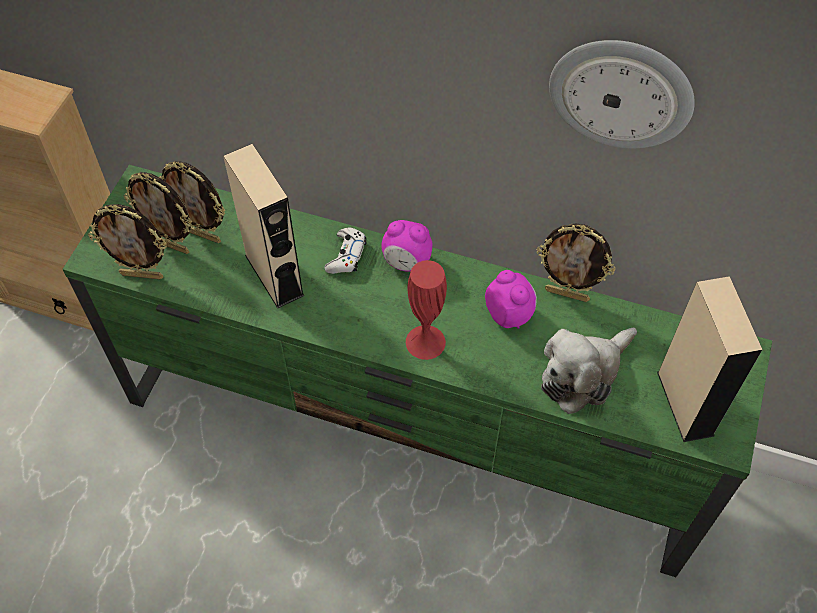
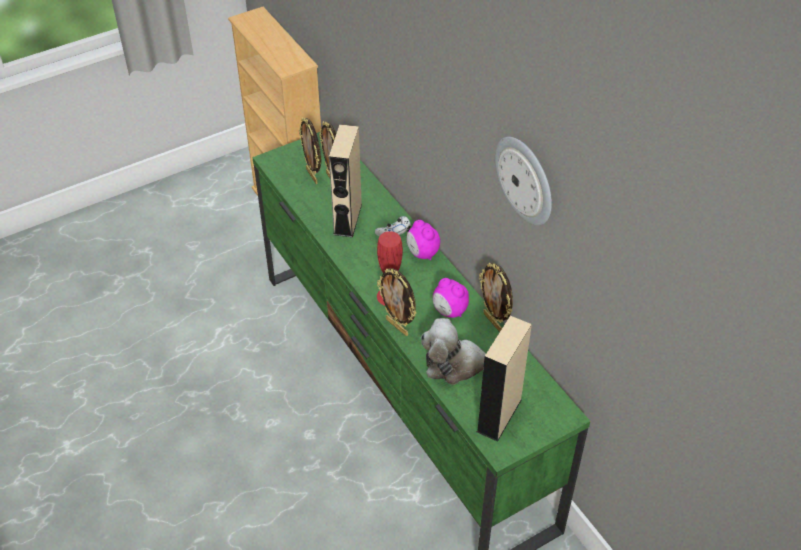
camera: 40 degrees right, 10 degrees down
(142, 274) = (285, 181): picture frame -> picture frame (397, 326)
(509, 314) = (449, 311): alarm clock -> alarm clock turned 120 degrees clockwise

